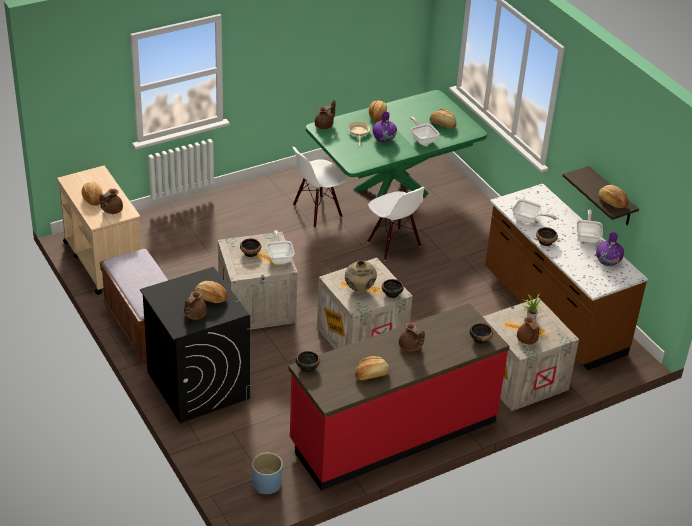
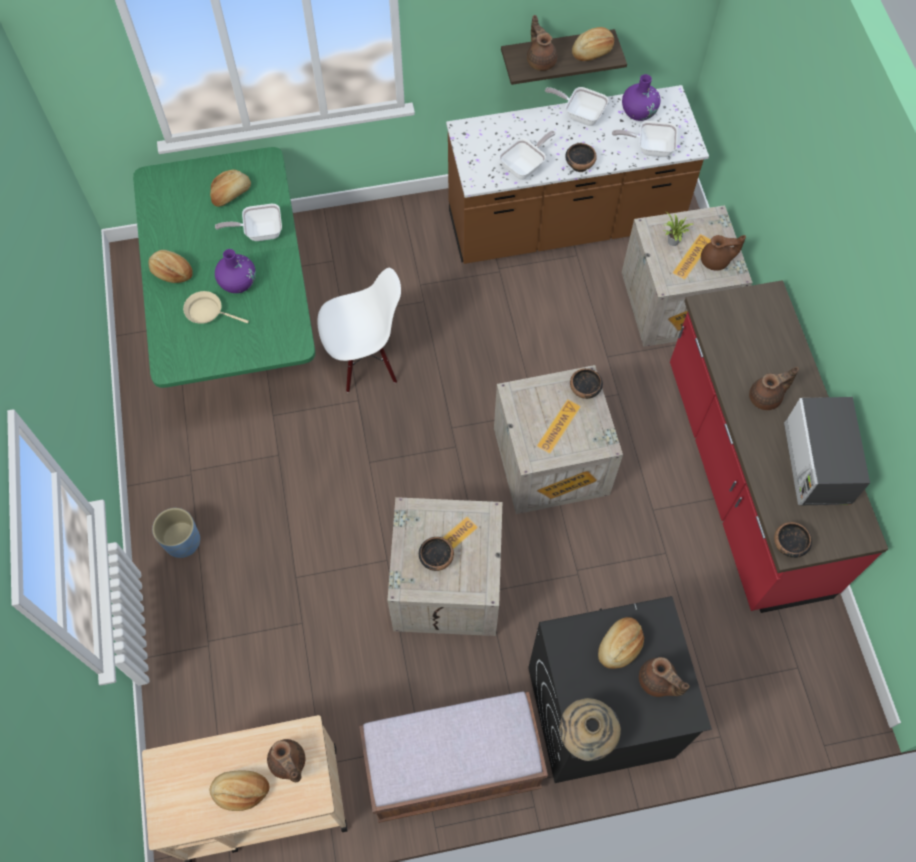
camera: 70 degrees left, 25 degrees up
(266, 485) = (814, 665): blue planter -> blue planter (182, 541)
(280, 257) = (459, 517): frying pan -> frying pan (650, 148)
(317, 211) = (251, 438): white chair -> none
(324, 125) = (167, 355): brown teapot -> brown teapot (541, 60)
(359, 289) = (564, 428): beige vase -> beige vase (586, 735)
(371, 374) = (817, 464): bread -> microwave
(480, 339) = (764, 308): bowl -> none

